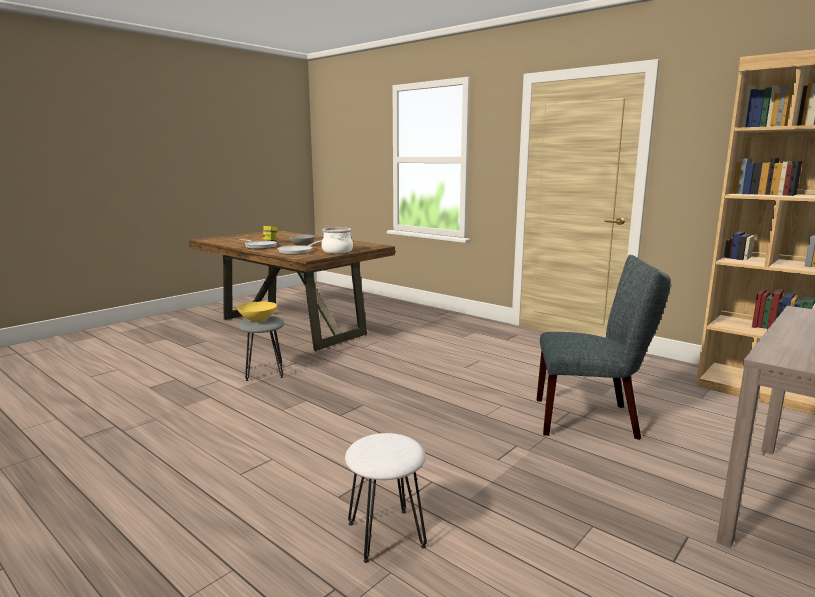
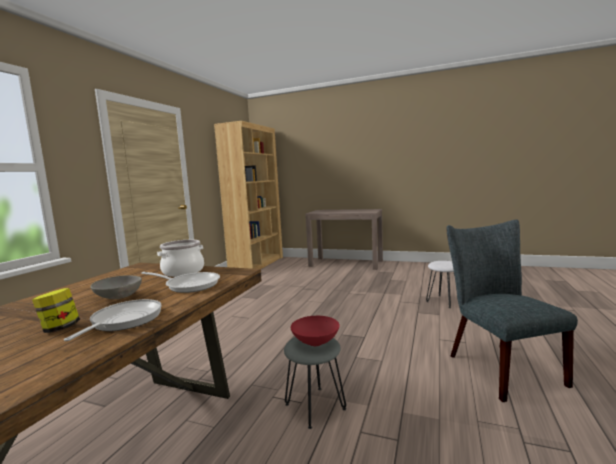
camera: 110 degrees left, 5 degrees down
(258, 320) = (315, 342): yellow bowl -> red bowl
(593, 419) = (306, 285): grey chair -> grey chair (498, 366)

